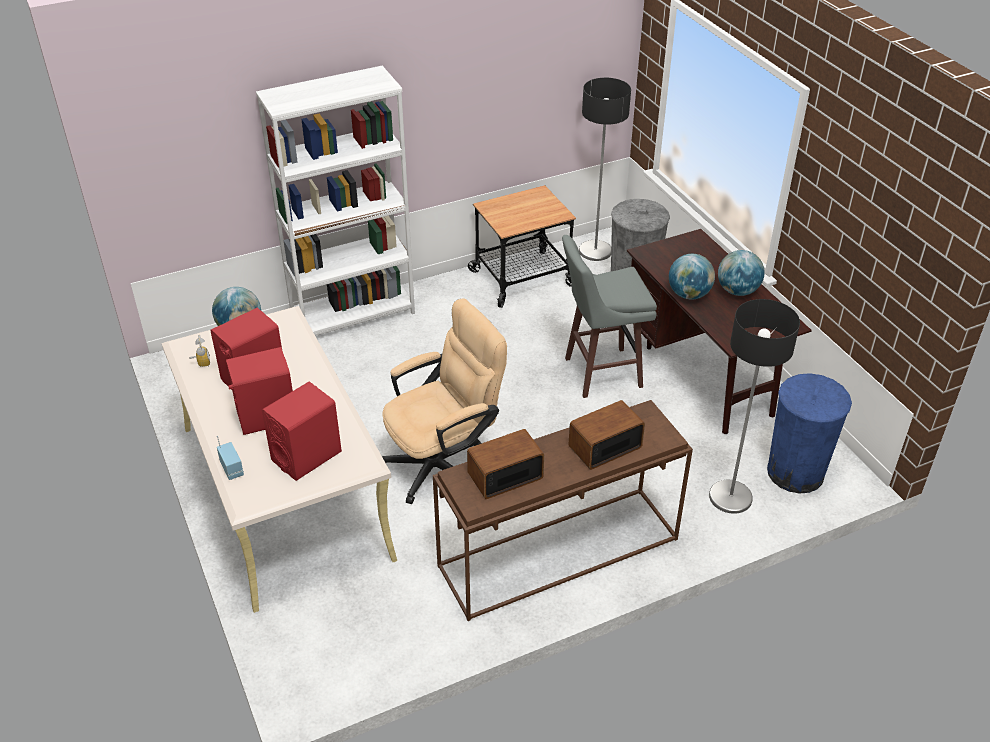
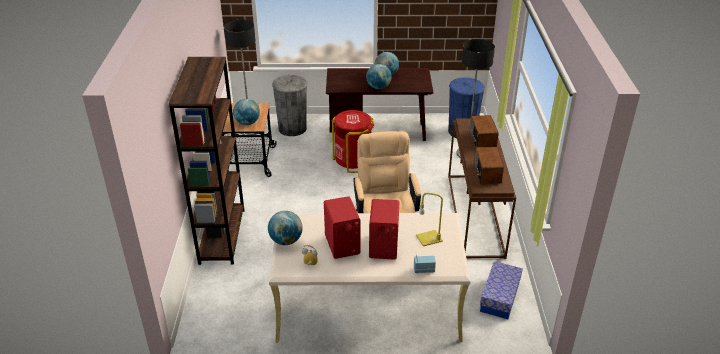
camera: 65 degrees left, 5 degrees down
(307, 456) = (429, 238): red speaker -> yellow table lamp
(353, 315) = (222, 236): white bookcase -> brown bookcase
(369, 634) = (499, 297): none -> storage box
(508, 218) = (247, 123): none -> globe
(600, 373) = (353, 161): grey stool -> red trash can

